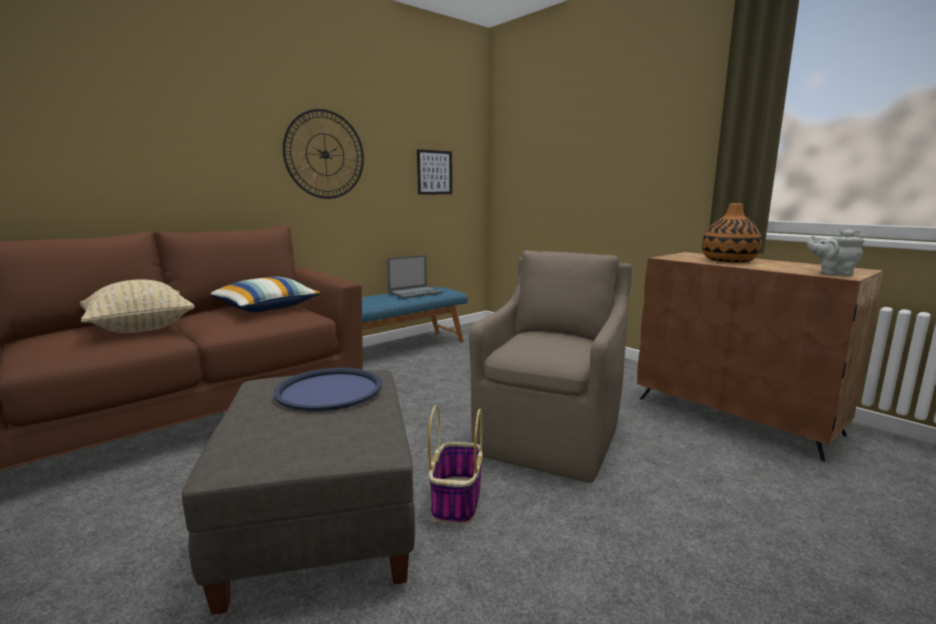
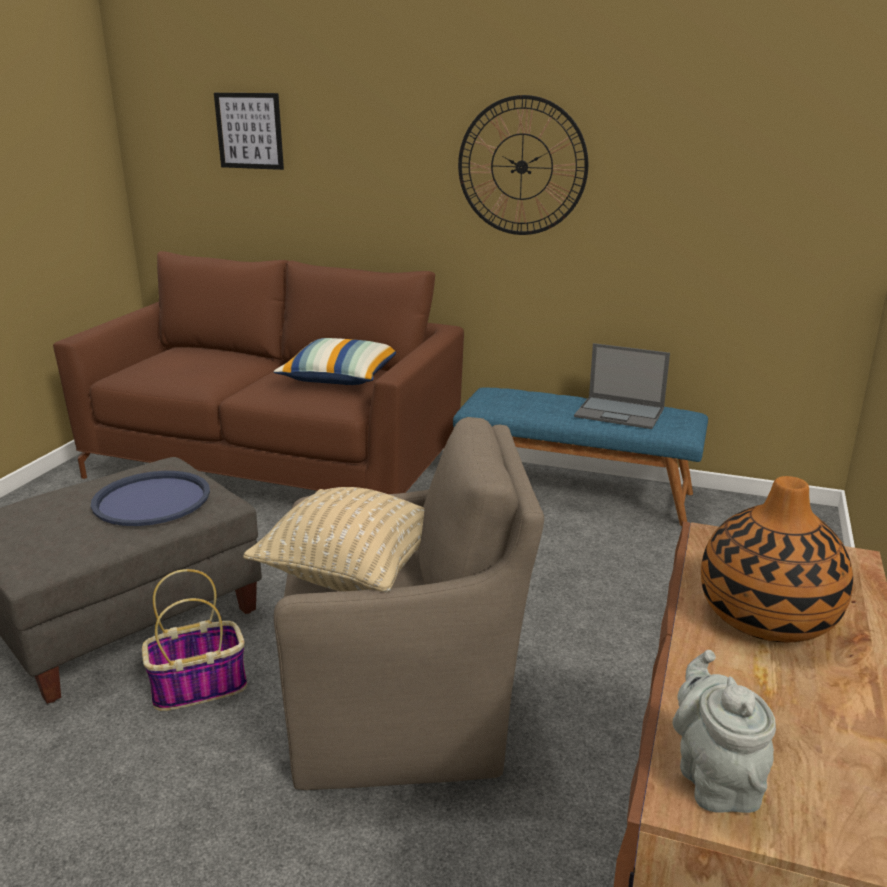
camera: 60 degrees right, 10 degrees up
(140, 329) = (220, 366): beige pillow -> beige pillow (352, 572)
(434, 172) = (742, 199): picture -> picture (249, 131)

